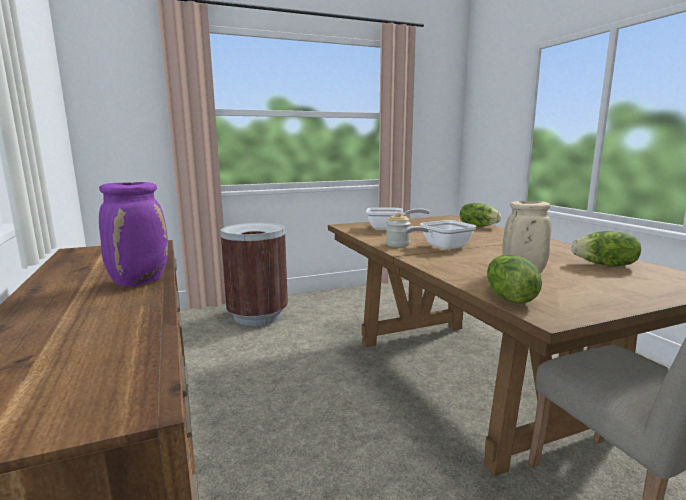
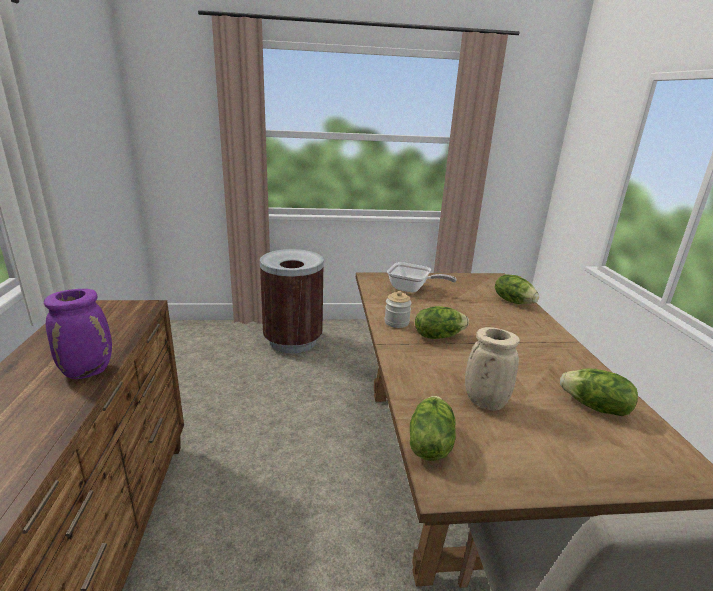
camera: 15 degrees right, 10 degrees up
(441, 247) = (438, 336): frying pan -> lettuce

